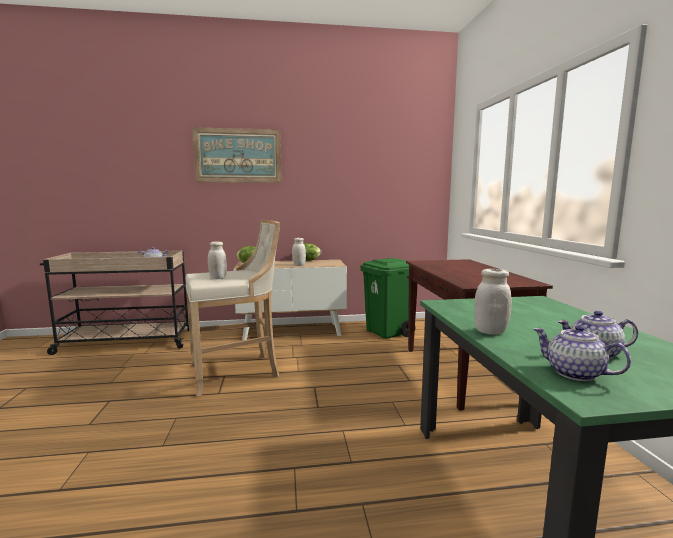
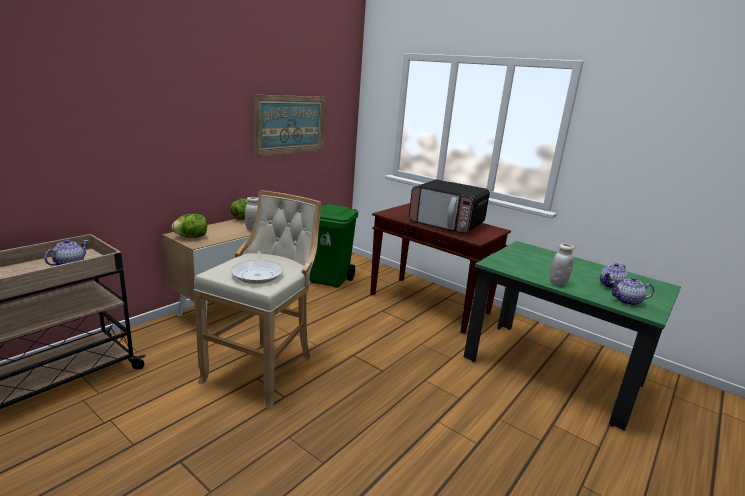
camera: 45 degrees left, 10 degrees up
(218, 278) = (258, 274): white jar -> frying pan
(238, 156) = (153, 88): picture -> picture (291, 125)
(470, 272) = (447, 223): none -> microwave

